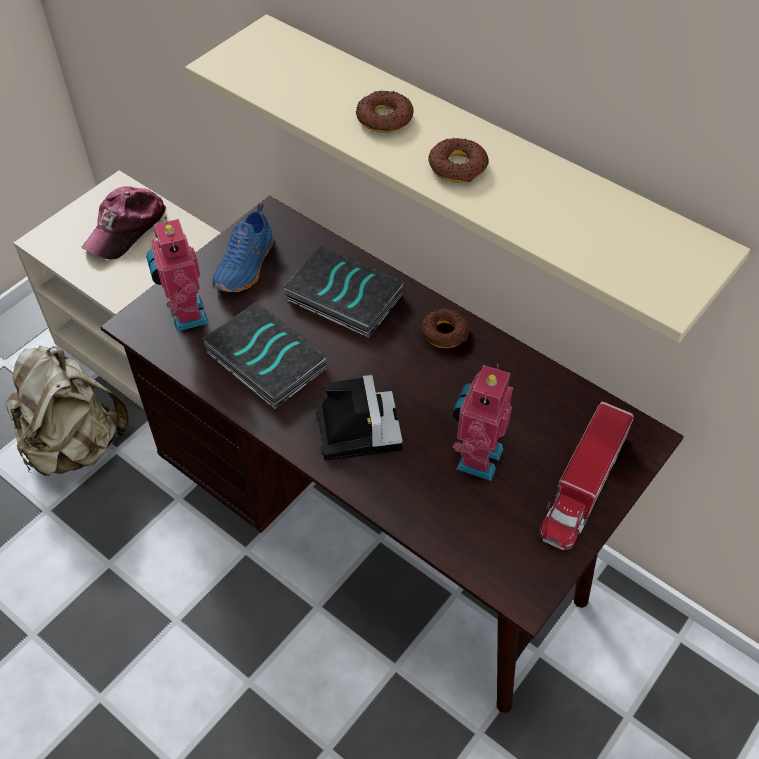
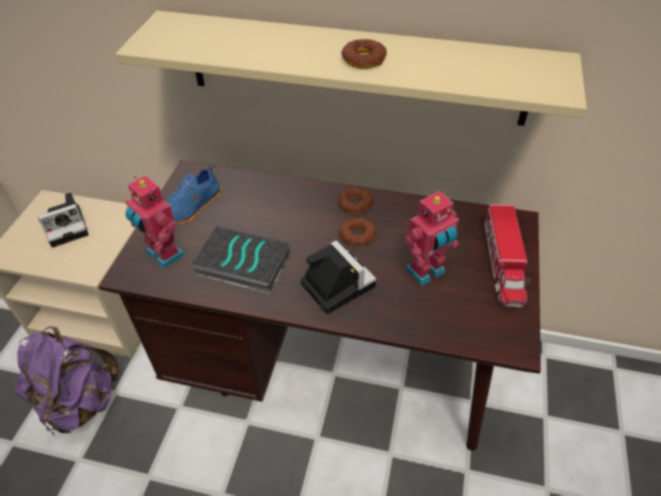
camera: 25 degrees left, 5 degrees down
(75, 445) = (80, 402): beige backpack -> purple backpack
(126, 229) = (68, 226): cap -> camera
(246, 266) = (191, 208): blue shoe -> blue shoe turned 45 degrees clockwise
(342, 298) = (272, 206): book -> none
(384, 118) = (290, 46): donut -> donut (357, 235)
(476, 457) = (426, 272): toy robot -> toy robot turned 120 degrees counterclockwise

